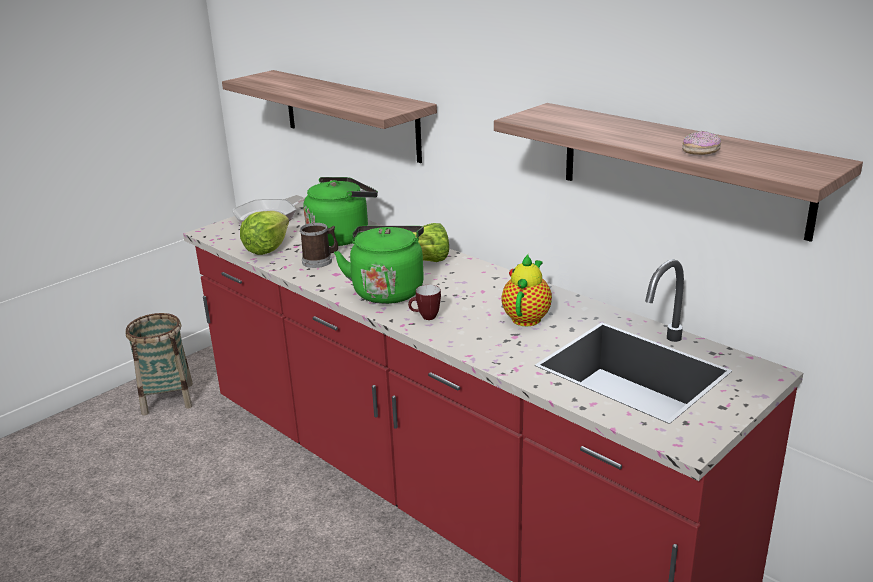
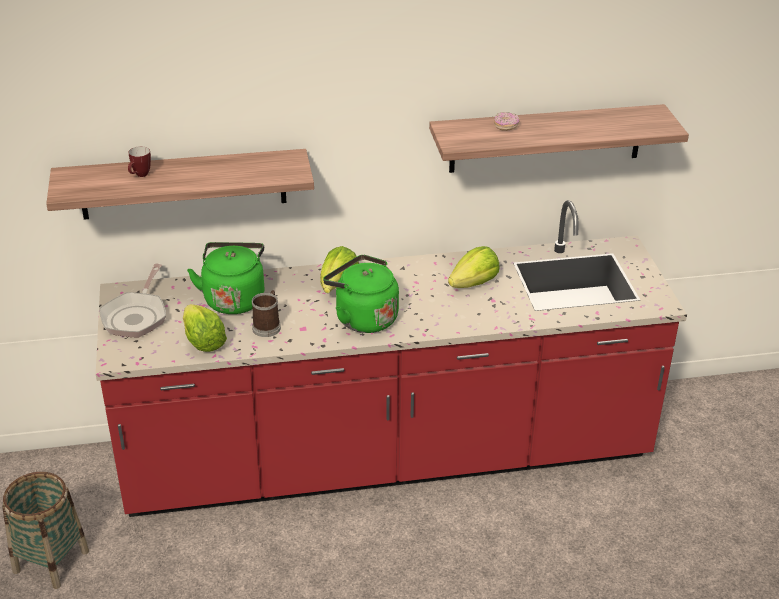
camera: 55 degrees left, 10 degrees up
(425, 317) = (425, 321): mug -> mug (140, 175)
(527, 317) = (474, 283): teapot -> lettuce
(700, 152) = (598, 130): donut -> donut (506, 126)

